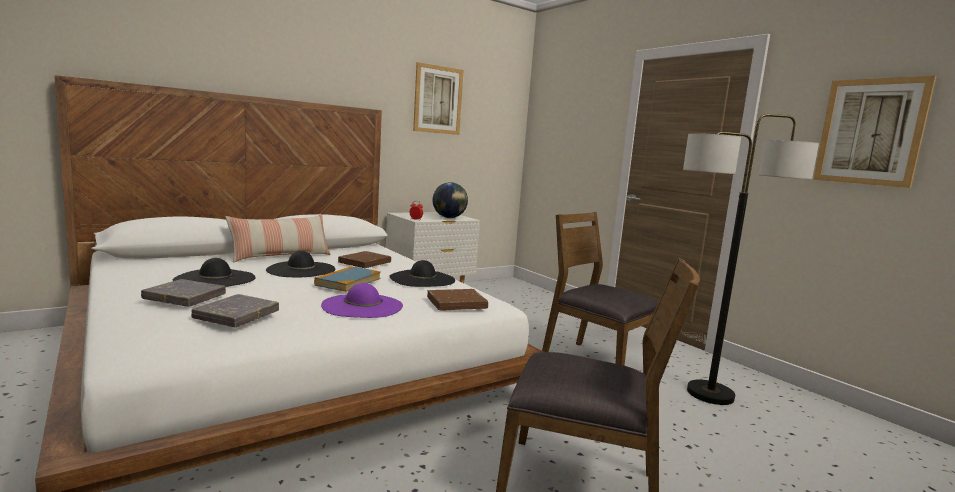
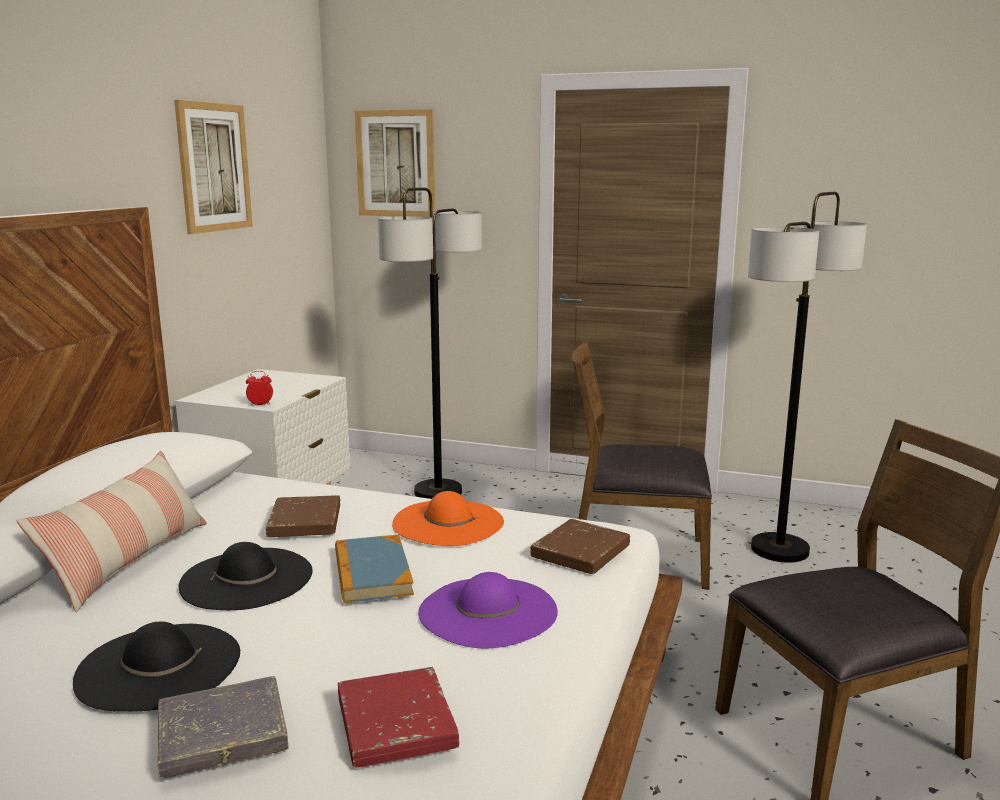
camera: 35 degrees left, 5 degrees up
(236, 315) = (396, 723): grey book -> red book
(422, 279) = (448, 522): black hat -> orange hat
(449, 218) = (296, 385): globe -> none
(530, 305) = (438, 492): none -> floor lamp
(870, 132) = (883, 199): picture -> picture (395, 163)

